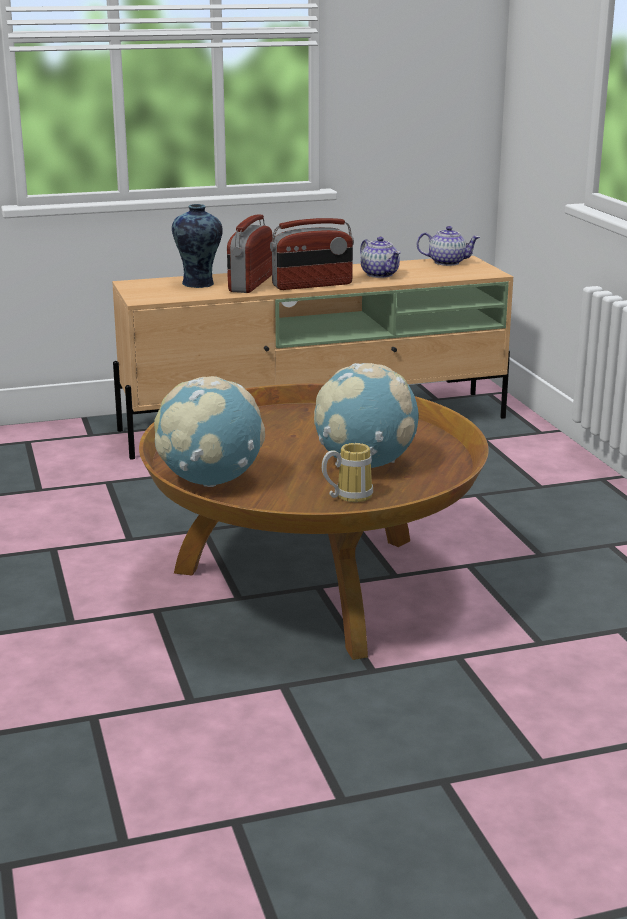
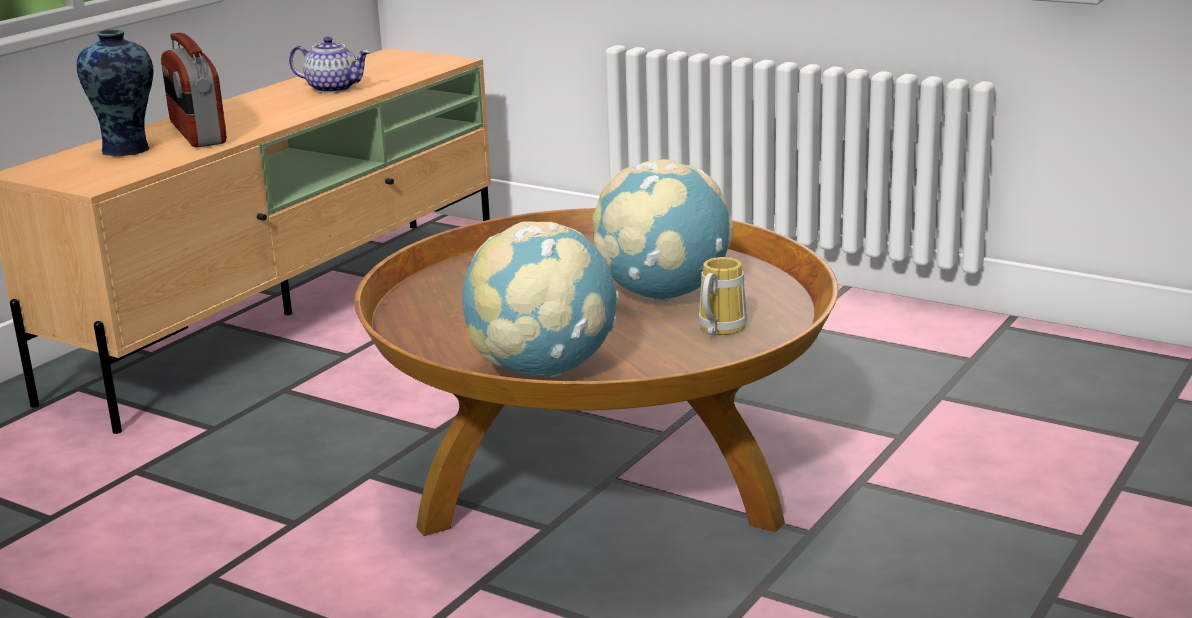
camera: 40 degrees left, 0 degrees up
(312, 285) = (282, 117): radio -> none
(447, 262) = (377, 60): teapot -> none

